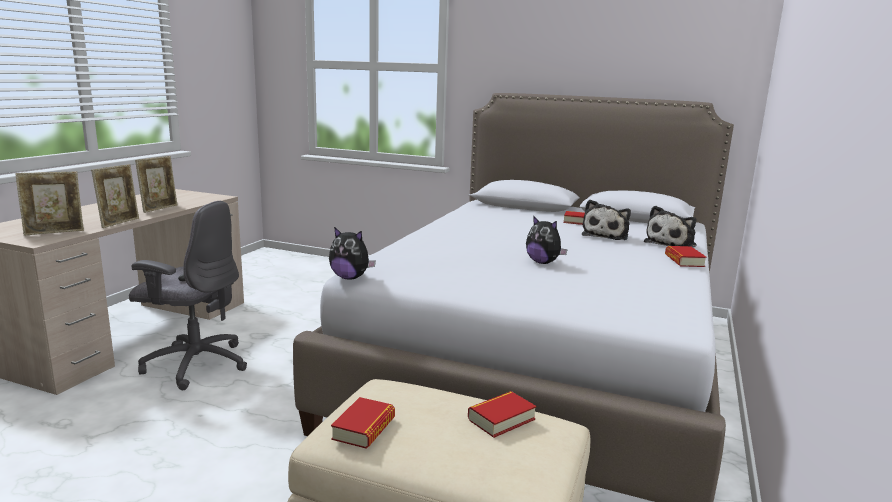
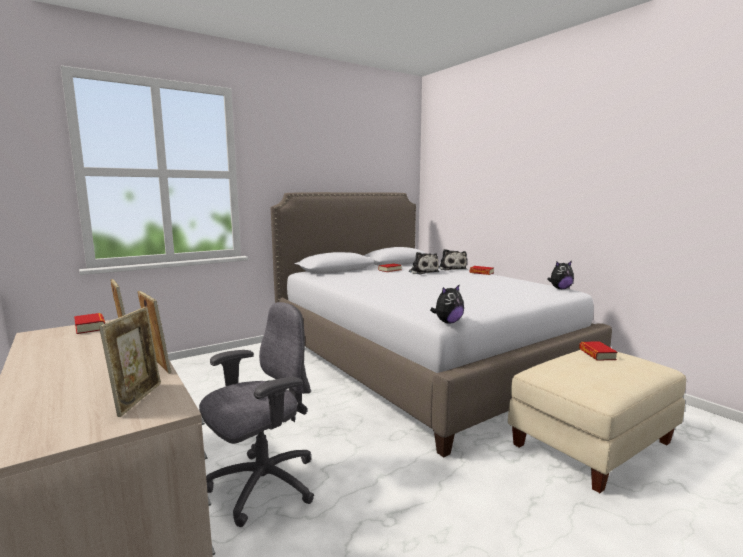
camera: 55 degrees left, 5 degrees down
(364, 428) = (601, 383): book -> book (90, 327)
(543, 262) = (460, 288): plush toy -> plush toy (560, 289)

